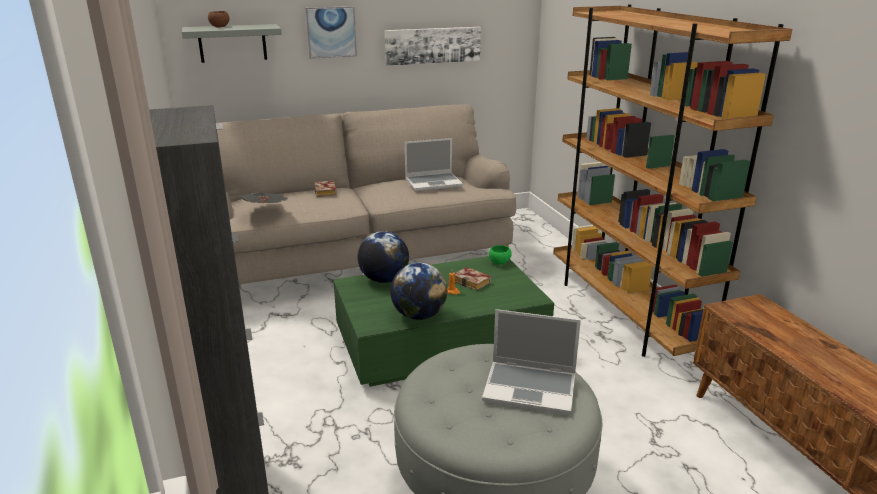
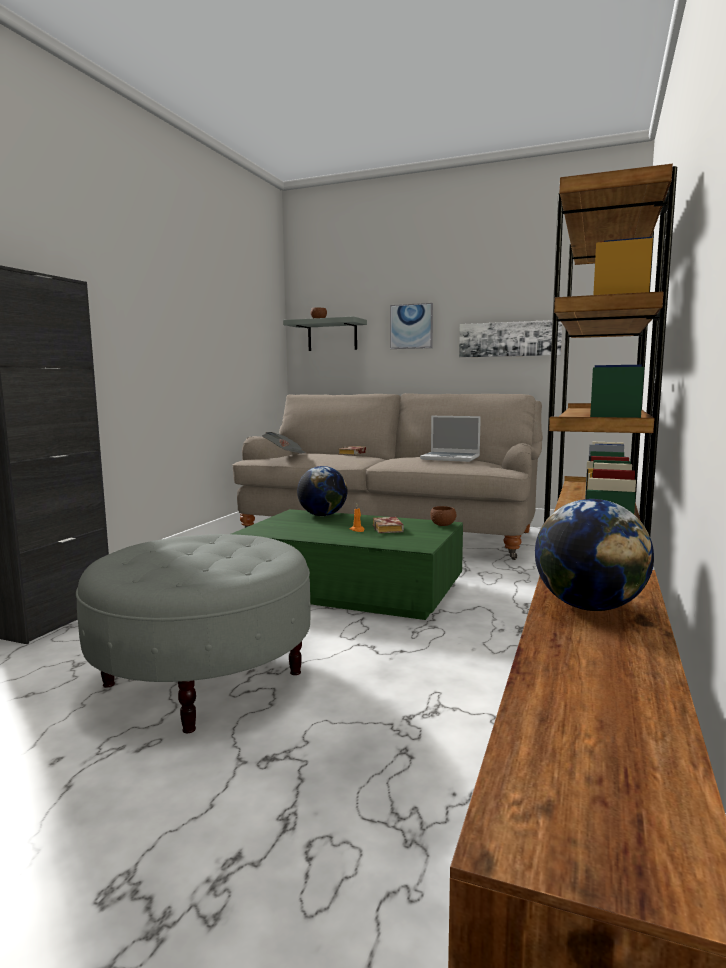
camera: 40 degrees right, 15 degrees down
(419, 315) = (298, 534): globe -> globe (589, 607)
(499, 262) = (443, 525): green bowl -> brown bowl
(531, 388) = (227, 561): laptop -> none

